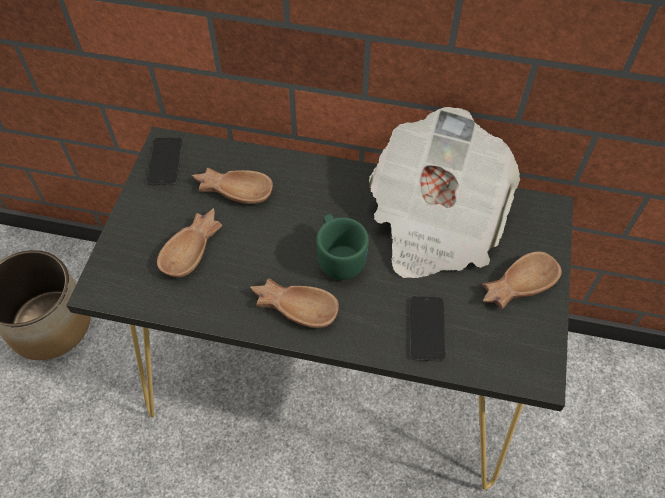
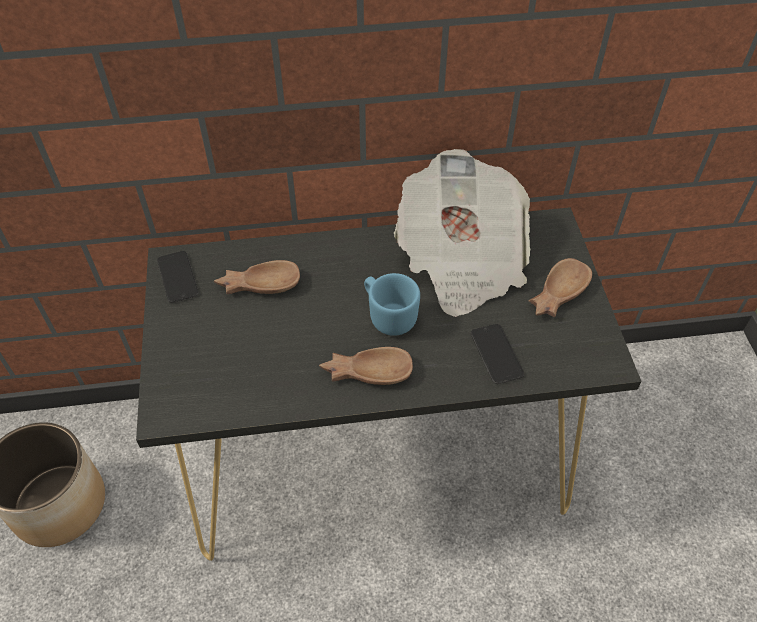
camera: 20 degrees left, 5 degrees down
(194, 248) = (244, 348): brown bowl -> none
(339, 256) = (388, 315): green mug -> blue mug

